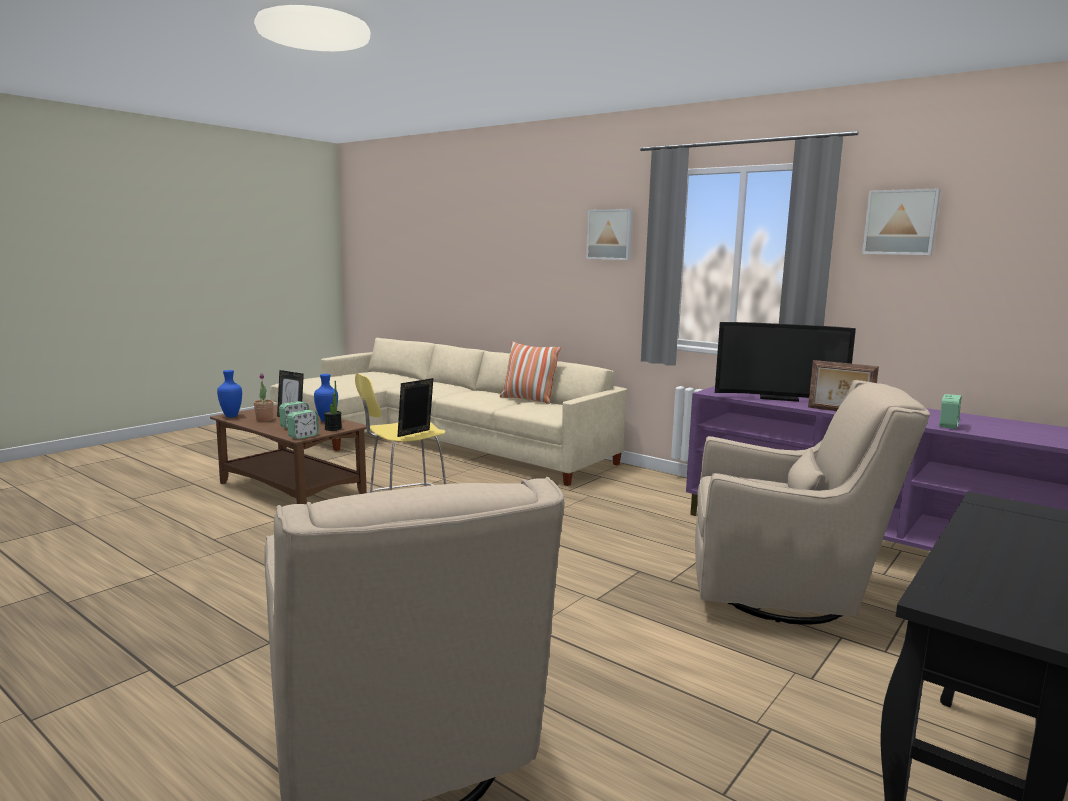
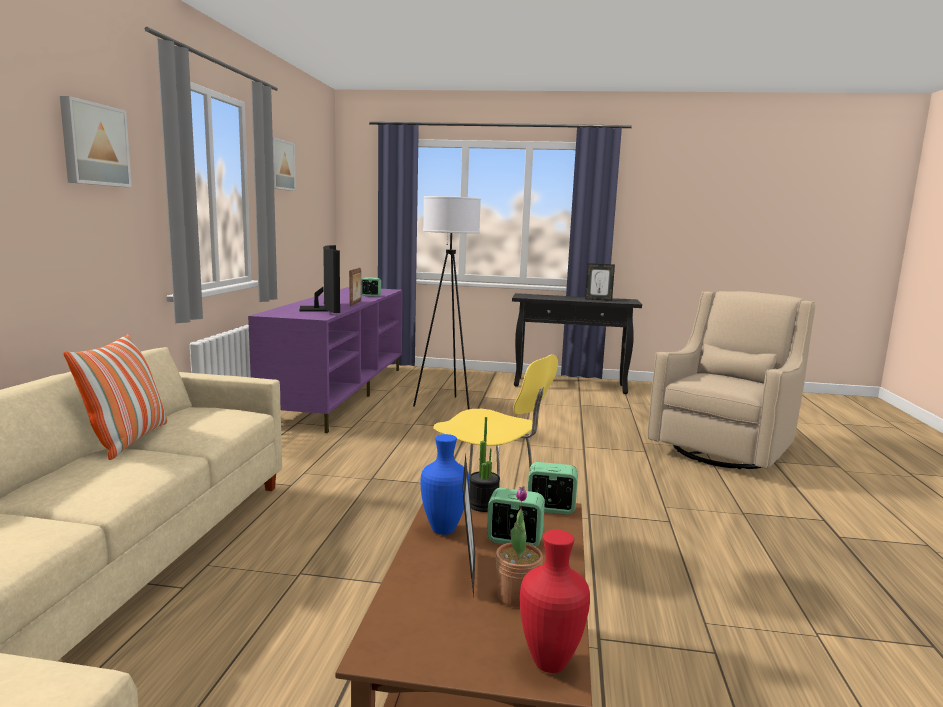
camera: 120 degrees left, 0 degrees up
(231, 416) = (552, 662): blue vase -> red vase
(415, 434) = (502, 415): picture frame -> picture frame (598, 299)
(786, 593) = (446, 405): beige armchair -> white floor lamp

